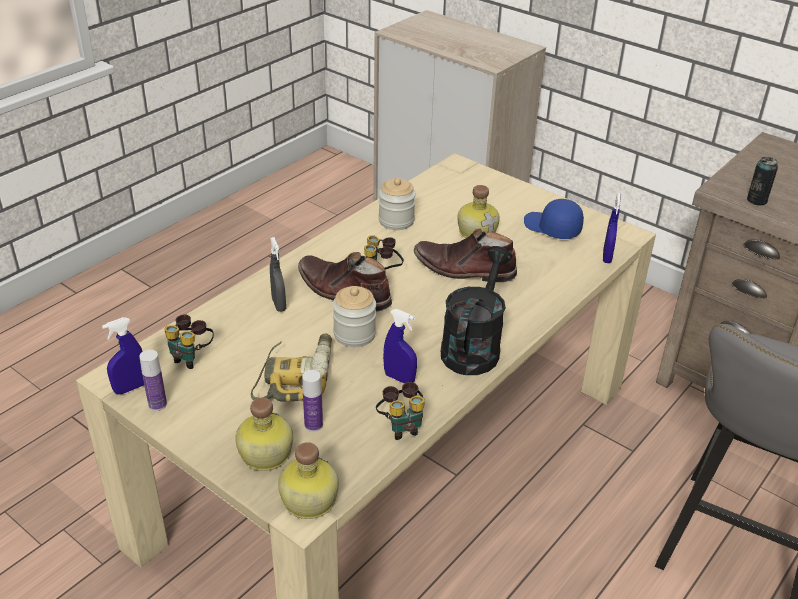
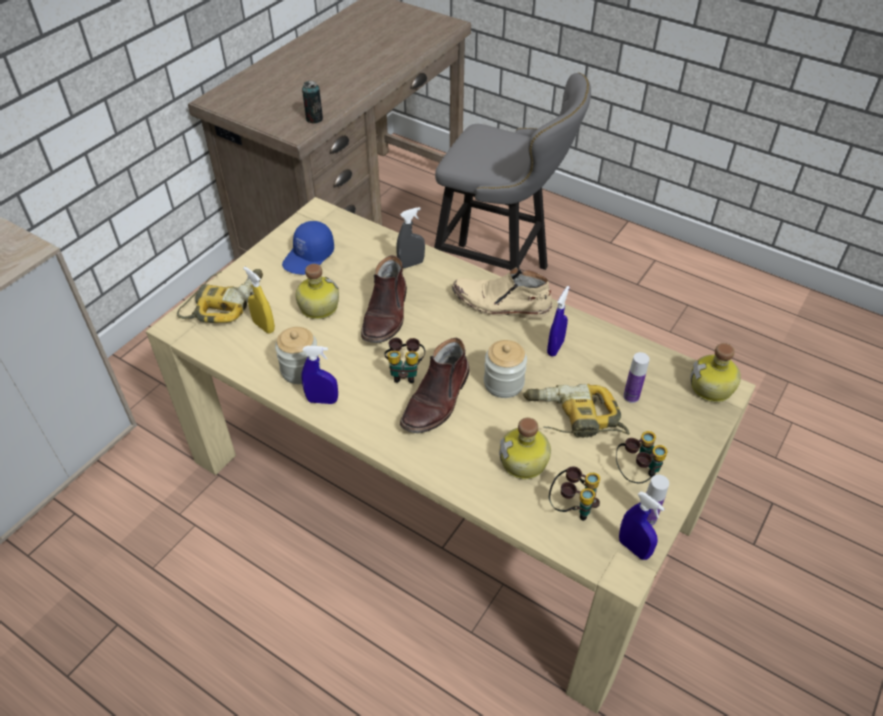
camera: 95 degrees left, 10 degrees up
(264, 454) = (676, 424): bottle -> bottle (525, 463)
(278, 304) = (469, 449): grey spray bottle -> grey spray bottle (411, 264)
(401, 426) = (612, 342): binoculars -> binoculars (636, 473)
(453, 204) = (264, 326): none -> yellow spray bottle
(473, 346) = (501, 304): black watering can -> beige boot
(488, 185) = (225, 301): none -> power drill
(607, 257) = (355, 226): blue spray bottle -> blue spray bottle (322, 400)

